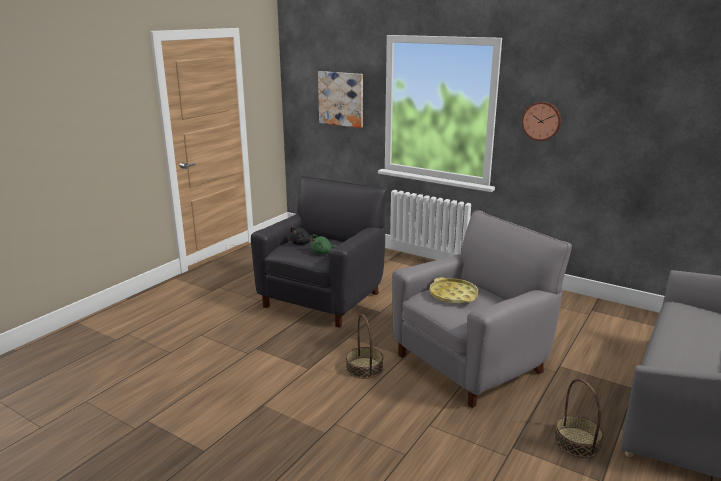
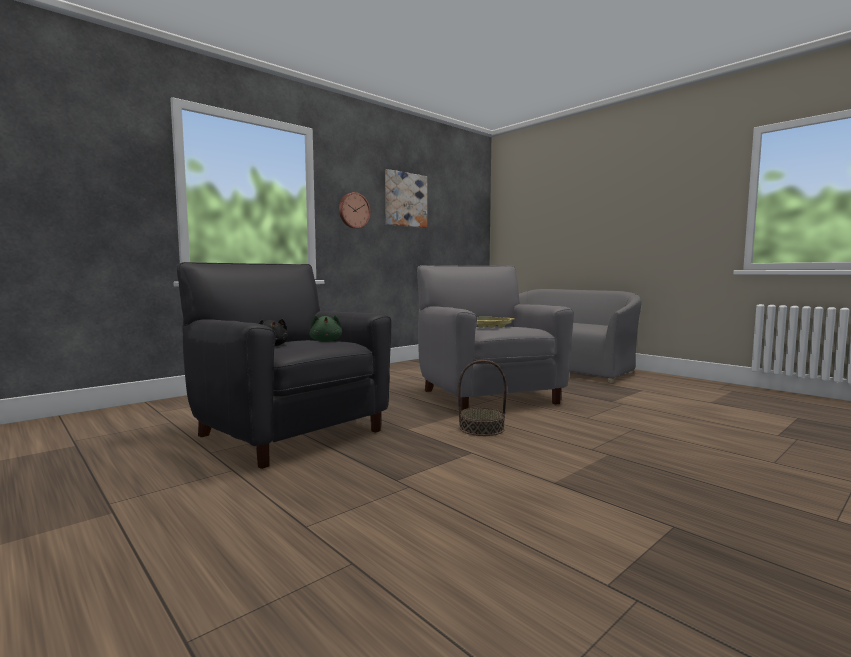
camera: 75 degrees left, 15 degrees down
(341, 99) = (88, 179): picture -> picture (405, 200)
(577, 442) = (600, 388): basket -> none

